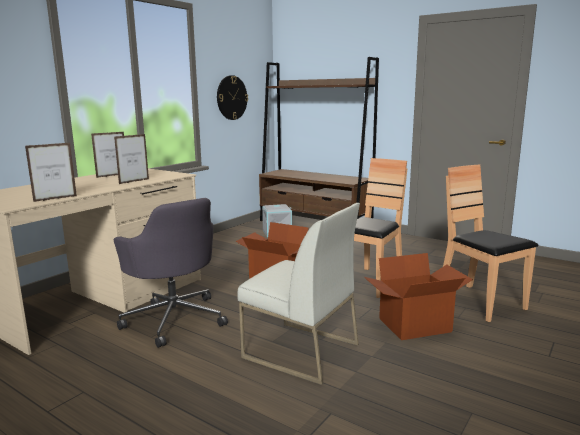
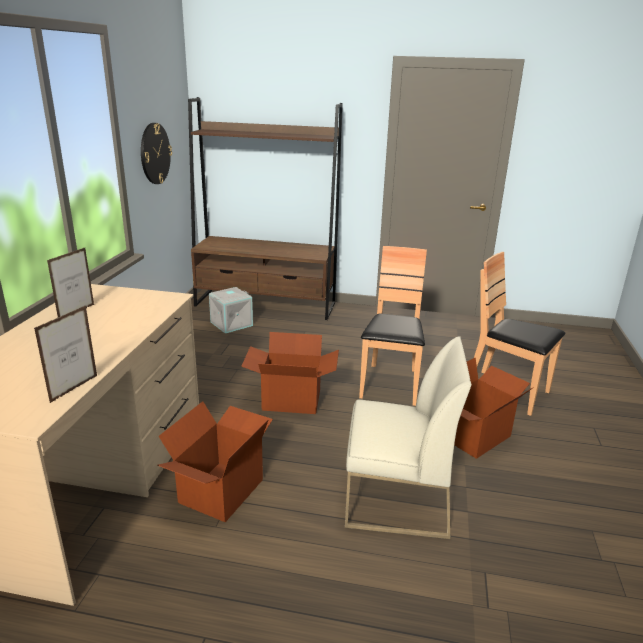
camera: 25 degrees left, 10 degrees up
(134, 181) = (132, 324): picture frame -> none
(174, 319) = (220, 490): grey office chair -> cardboard box

